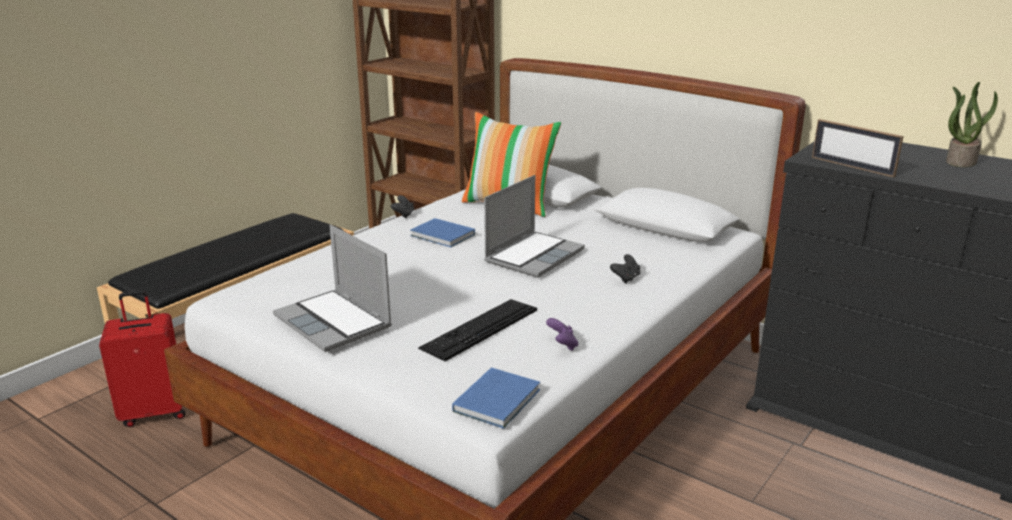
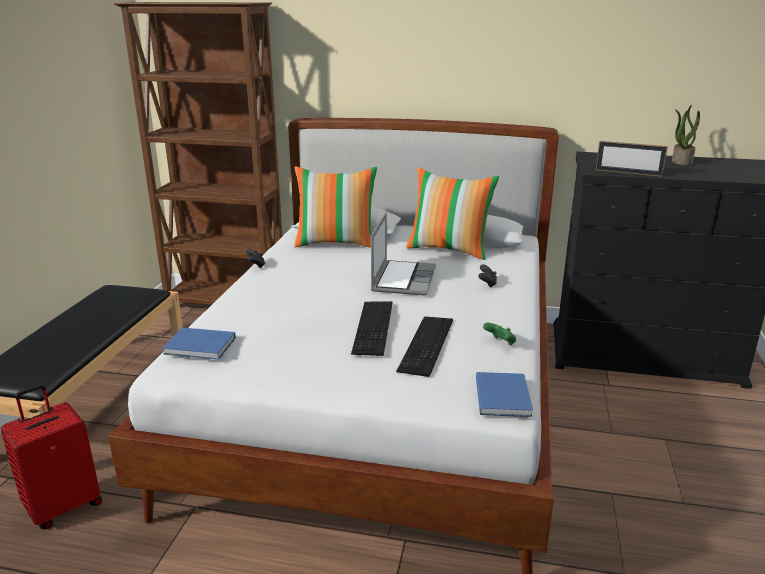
camera: 25 degrees left, 0 degrees up
(335, 322) = (302, 367): laptop -> none
(443, 236) = (312, 277): blue book -> blue book (201, 346)
(445, 298) = (373, 327): none -> keyboard
(562, 345) = (500, 343): purple game controller -> green game controller
(627, 232) = (449, 249): none -> pillow

